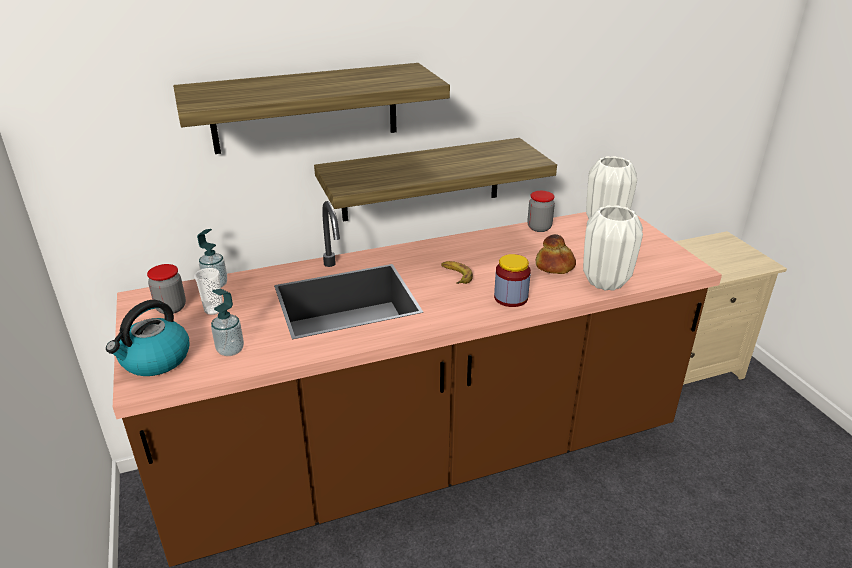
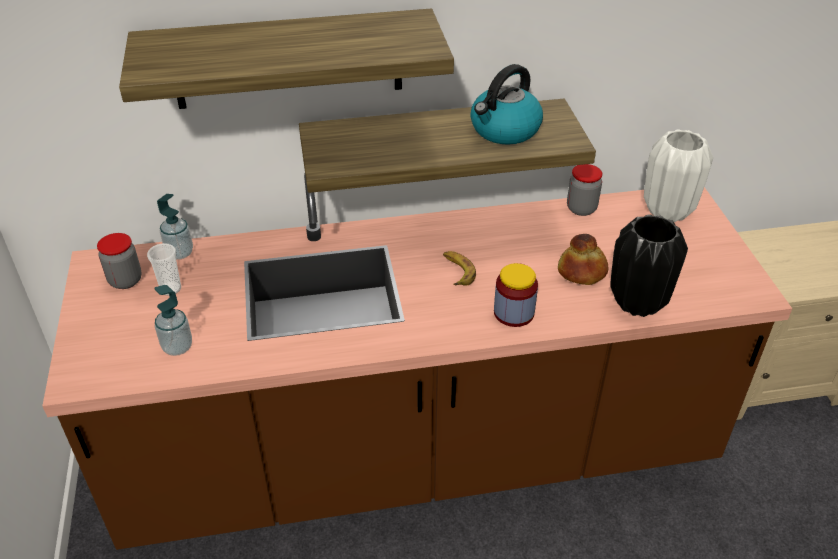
camera: 10 degrees right, 10 degrees up
(155, 360) = (96, 350): kettle -> kettle (504, 130)
(605, 282) = (638, 302): white vase -> black vase

